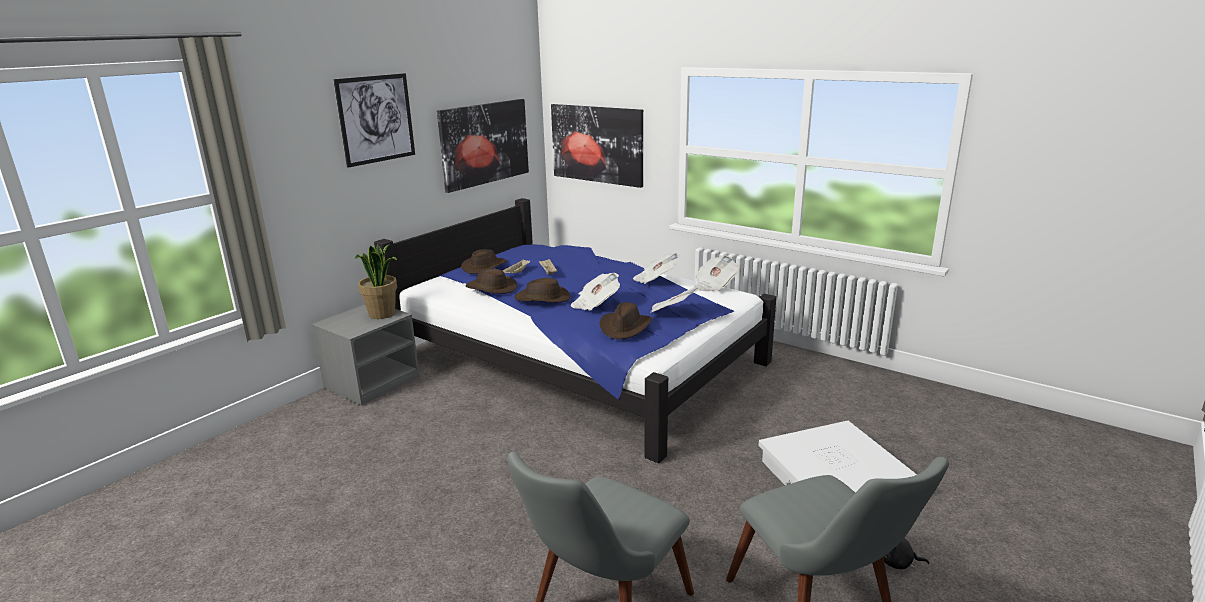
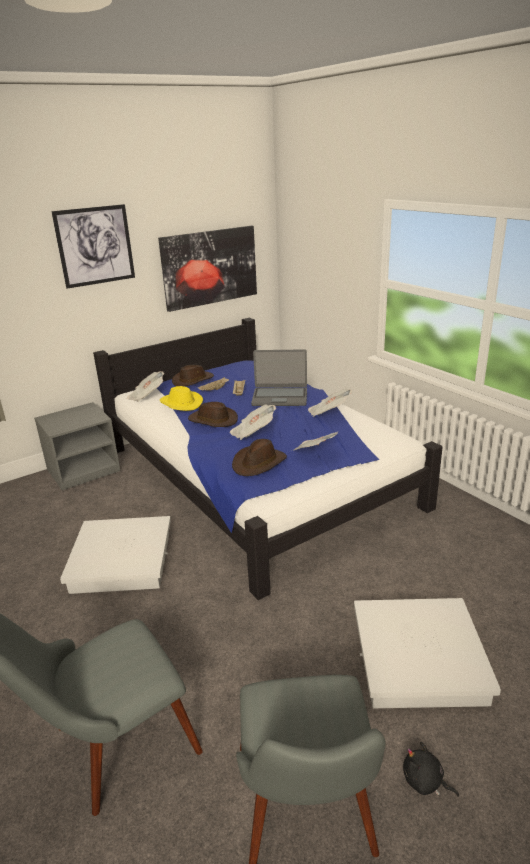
camera: 20 degrees right, 5 degrees up
(382, 314) = (90, 416): potted plant -> none
(488, 458) = (122, 562): none -> white storage box
(491, 288) = (180, 403): brown hat -> yellow hat
(595, 272) = (280, 397): none -> laptop
(597, 144) = (315, 271): picture -> none
(714, 285) = (383, 426): newspaper -> newspaper (146, 396)

